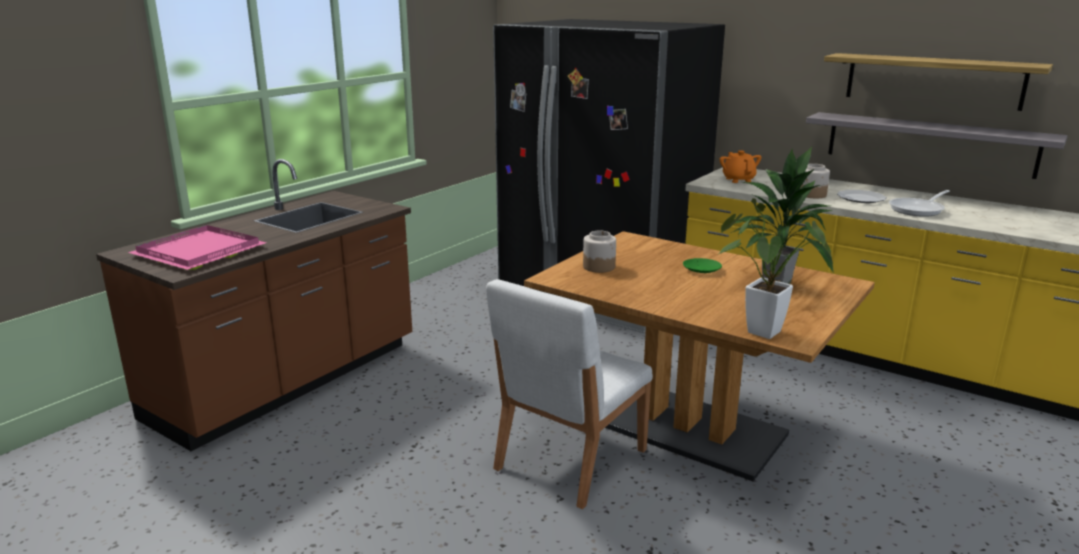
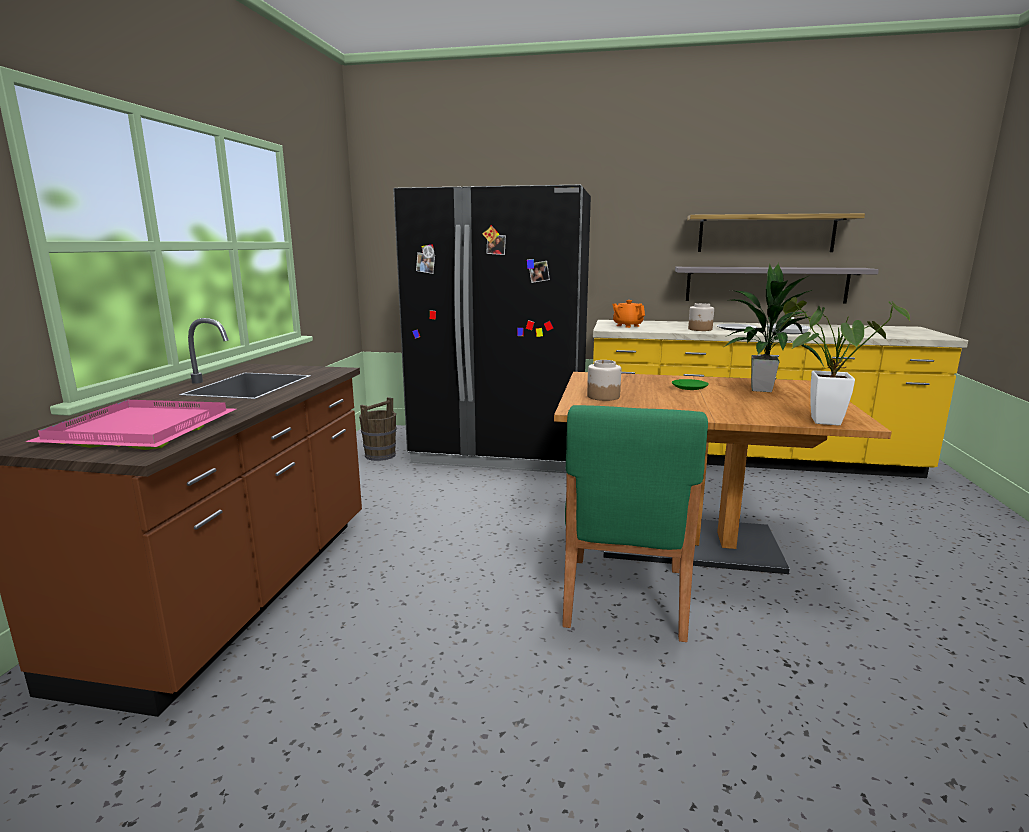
camera: 25 degrees left, 5 degrees down
(484, 281) = (380, 455): none -> brown bucket
(569, 460) = (624, 597): white chair -> green chair

